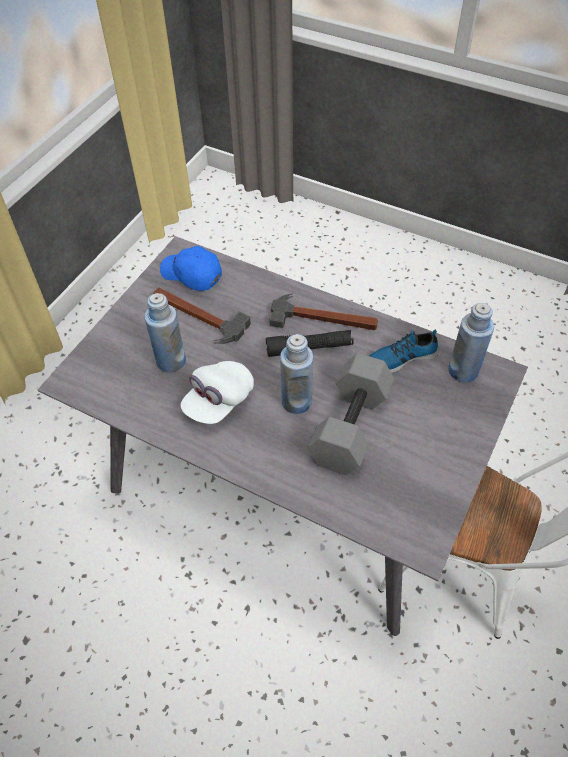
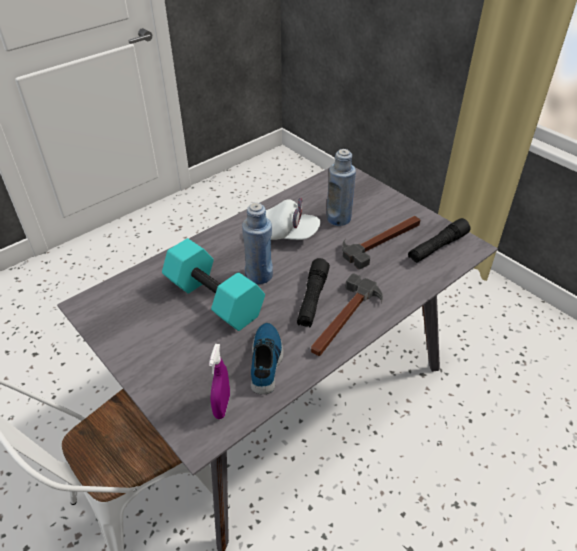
camera: 110 degrees right, 10 degrees down
(191, 275) = (437, 247): blue cap -> black flashlight
(219, 401) = (285, 234): white cap -> white cap turned 135 degrees clockwise
(349, 425) = (216, 299): grey dumbbell -> turquoise dumbbell
(463, 371) = (222, 406): blue bottle -> purple spray bottle

